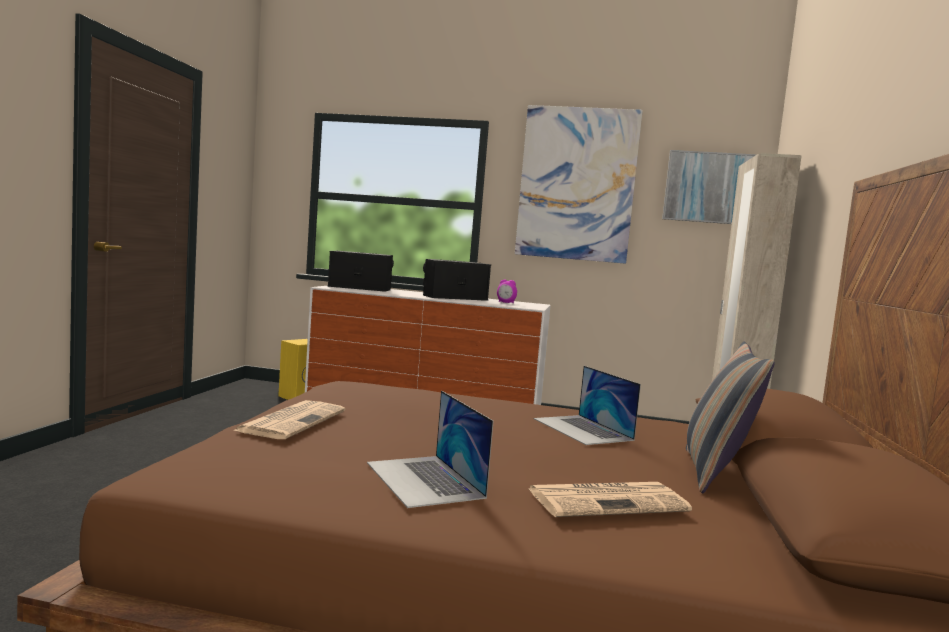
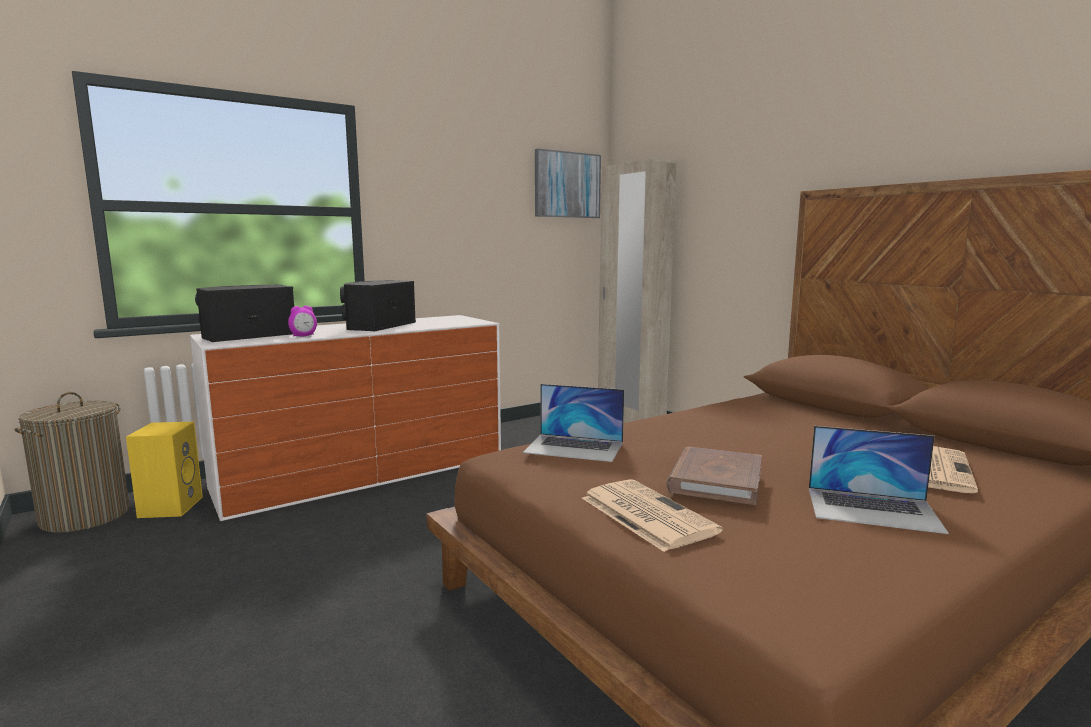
camera: 45 degrees left, 5 degrees up
(264, 388) = (85, 516): none -> laundry basket
(393, 428) = (715, 480): none -> brown book
(506, 302) = (436, 321): alarm clock -> alarm clock (303, 336)
(576, 184) = (458, 183): picture -> none
(582, 429) = (755, 425): laptop -> laptop (574, 447)
(715, 472) = (870, 426): pillow -> none

